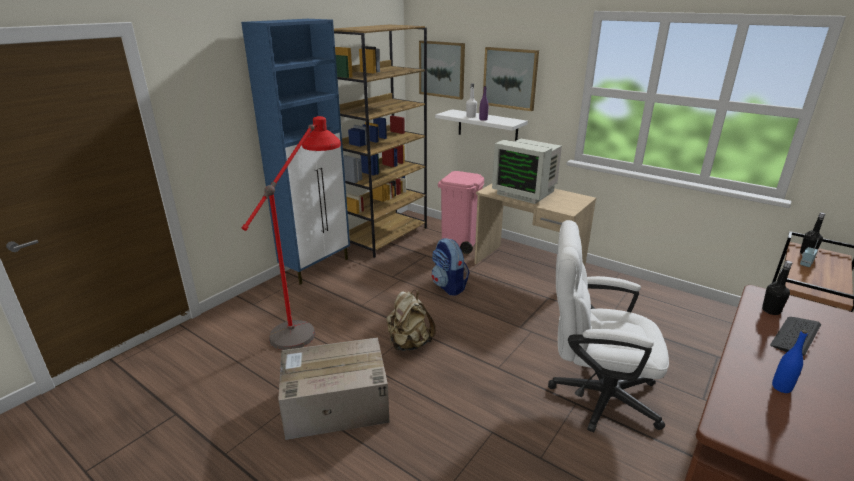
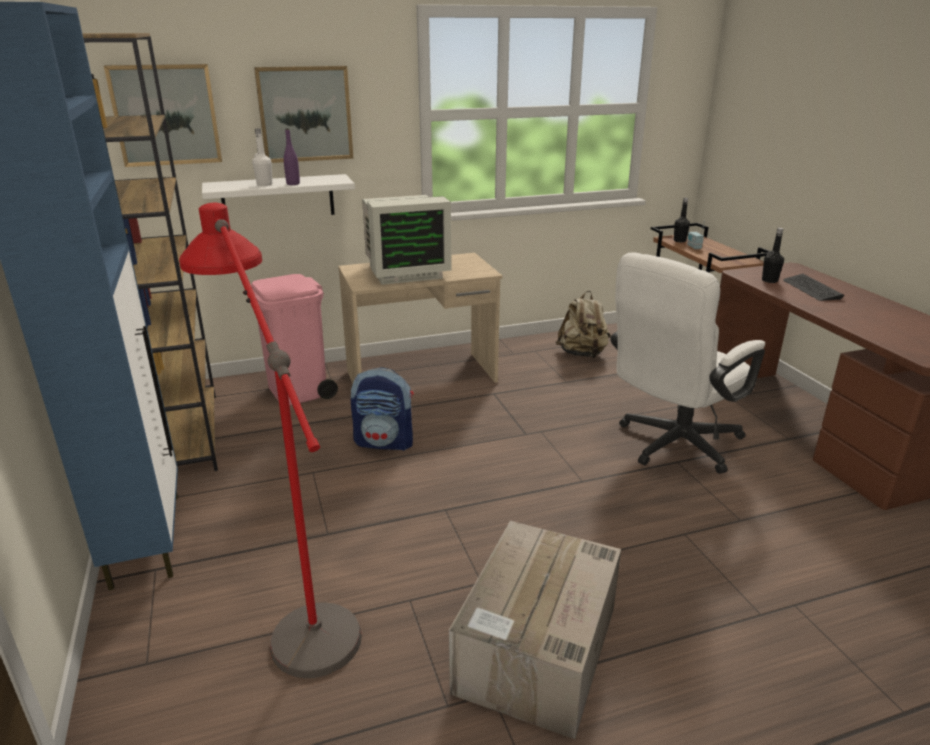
camera: 55 degrees left, 0 degrees up
(409, 344) = (470, 526): beige backpack -> beige backpack (582, 354)
(781, 387) = (878, 320): blue bottle -> none

